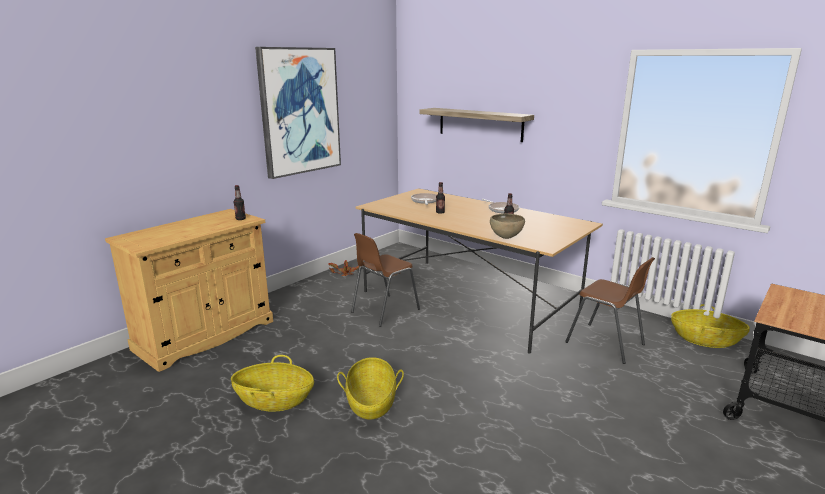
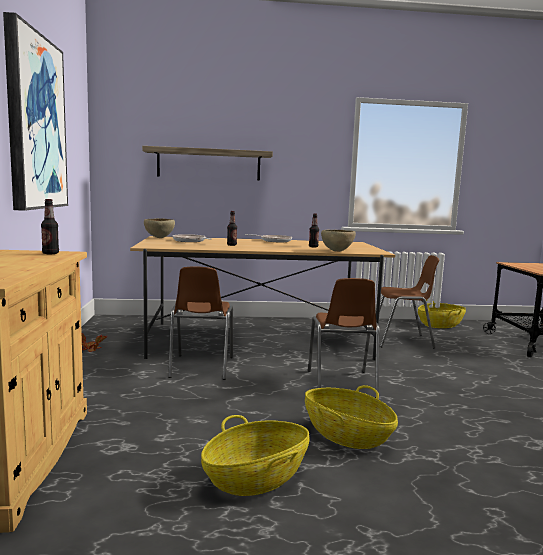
camera: 45 degrees left, 10 degrees down
(415, 193) = (159, 238): none -> brown bowl
(451, 363) = (341, 384): none -> brown chair

